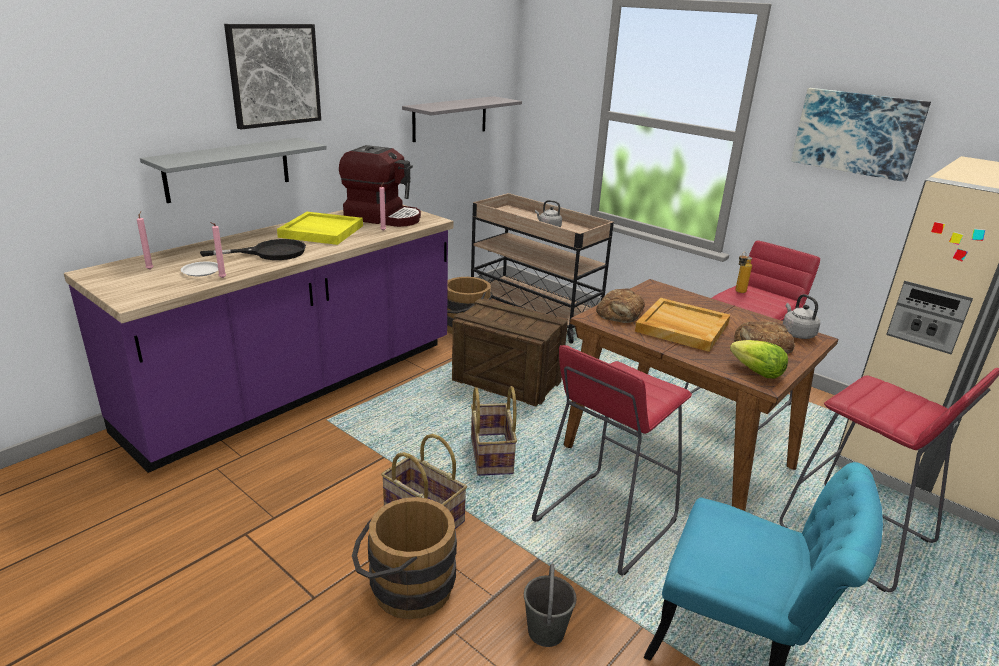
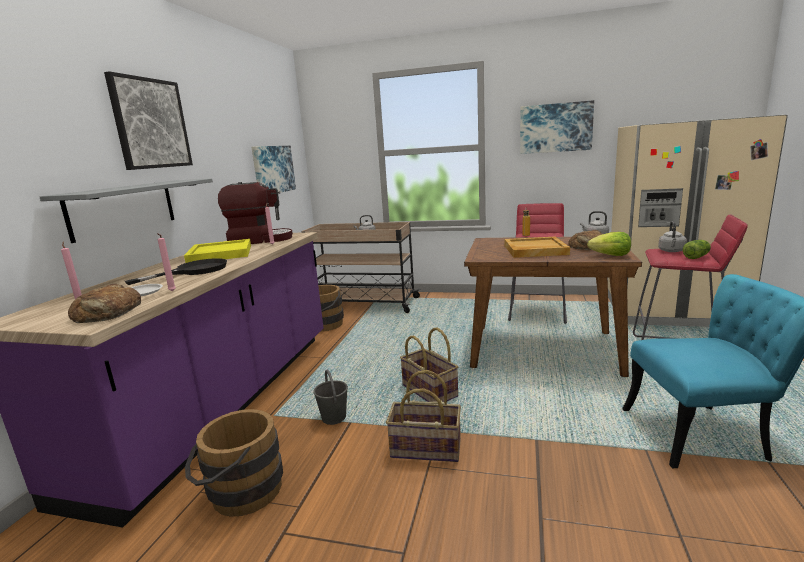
camera: 25 degrees left, 10 degrees down
(404, 587) = (469, 505): brown bucket -> brown bucket (239, 493)
(450, 118) = (273, 169): grey shelf -> picture
(508, 380) = (390, 344): crate -> none
(546, 630) = (598, 483): grey bucket -> grey bucket (334, 417)
(604, 521) = (547, 400): red stool -> none
(620, 312) = (489, 253): bread -> bread (108, 312)
(887, 392) = (671, 251): none -> grey kettle
(904, 415) = (697, 257): none -> lettuce

